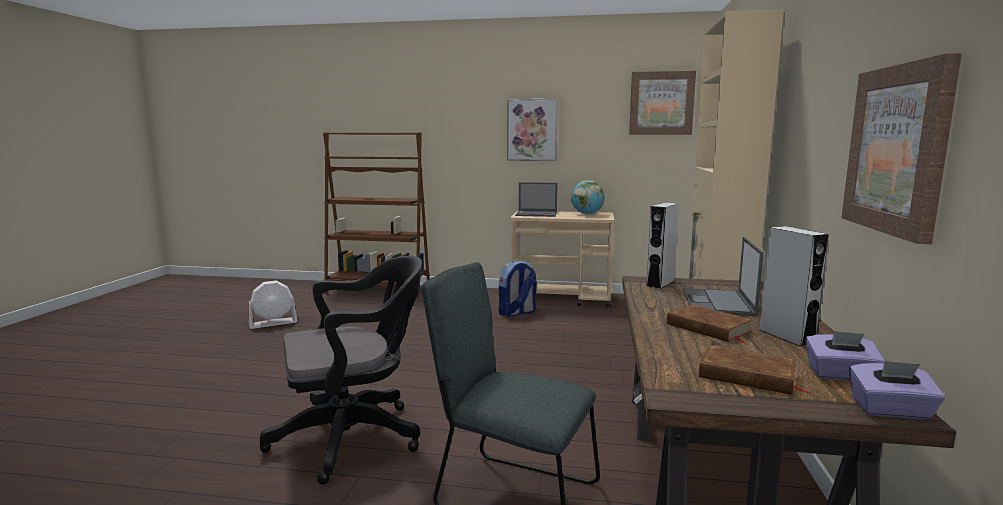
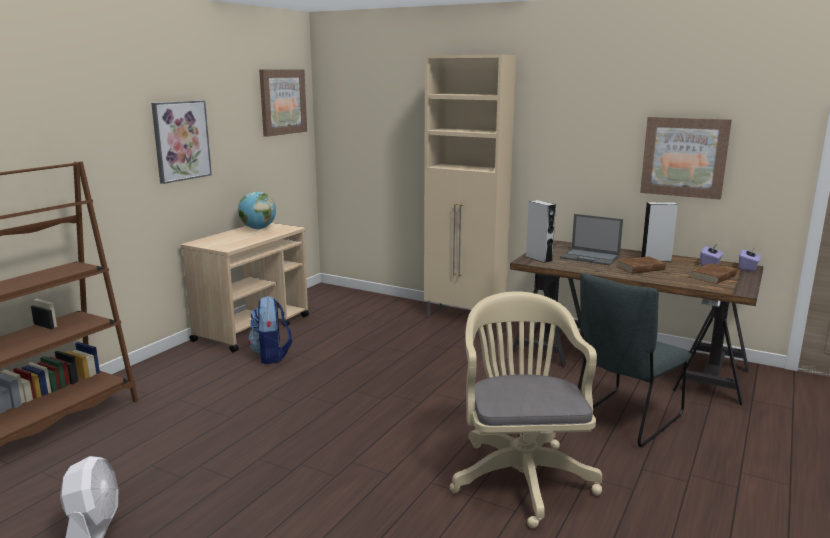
camera: 70 degrees left, 5 degrees up
(355, 437) = (520, 474): black office chair -> beige office chair
(537, 214) = (225, 241): laptop -> none

